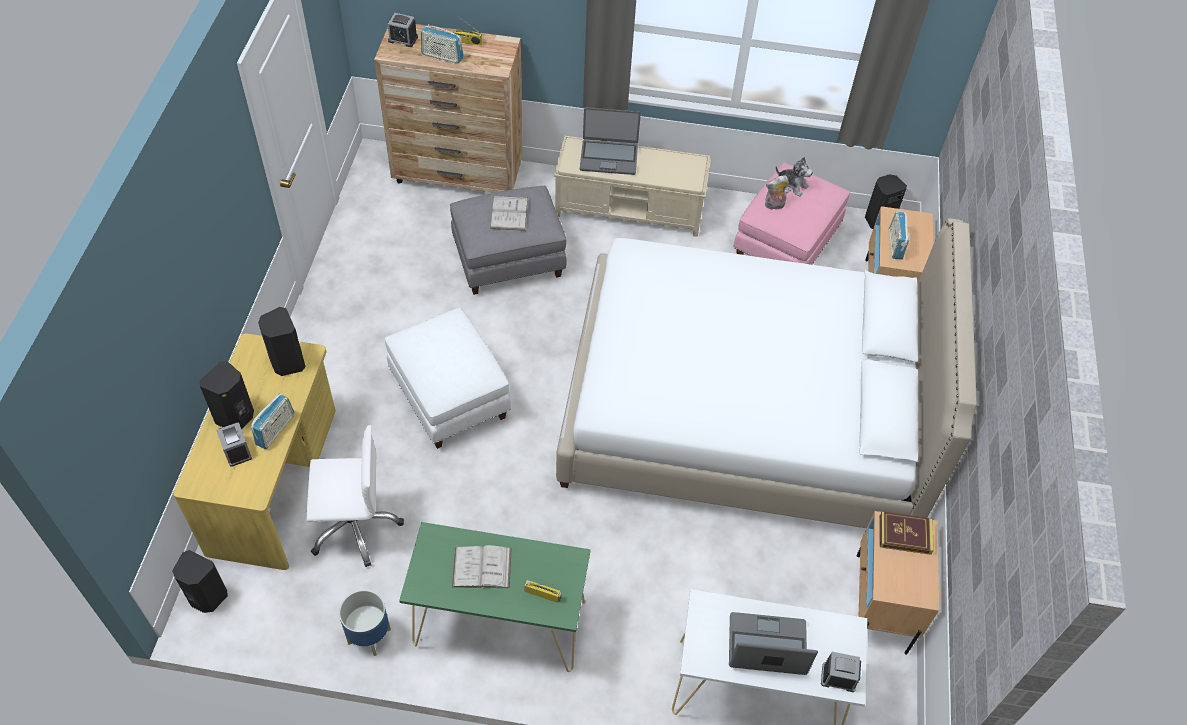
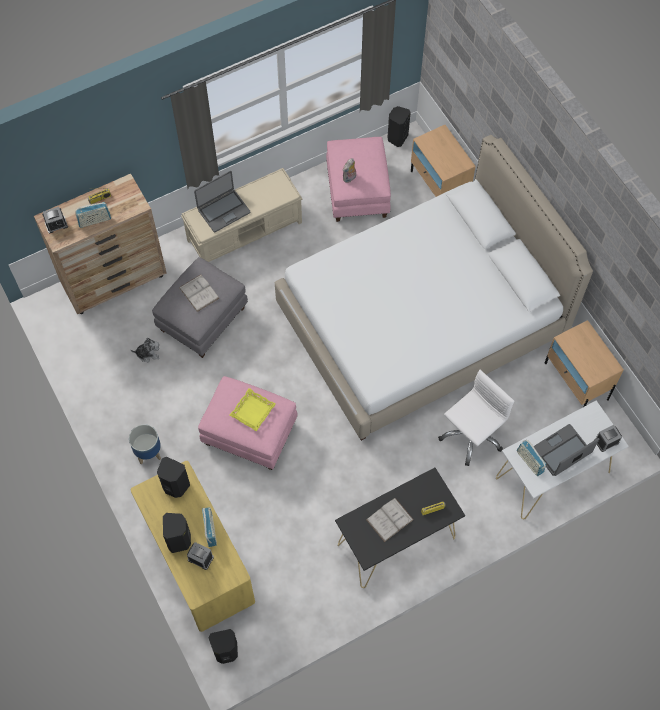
camera: 35 degrees left, 10 degrees up
(354, 525) = (268, 549): white office chair -> white office chair (471, 435)
(369, 637) = (335, 602): planter -> planter (148, 453)
(451, 357) = (253, 411): none -> yellow tray
(451, 397) = (250, 433): white ottoman -> pink ottoman
(499, 622) = (396, 541): green console table -> black console table
(791, 185) = (348, 157): plush toy -> plush toy (148, 353)
(895, 244) = (441, 160): radio -> radio (529, 462)
(905, 535) = (578, 340): book -> none

